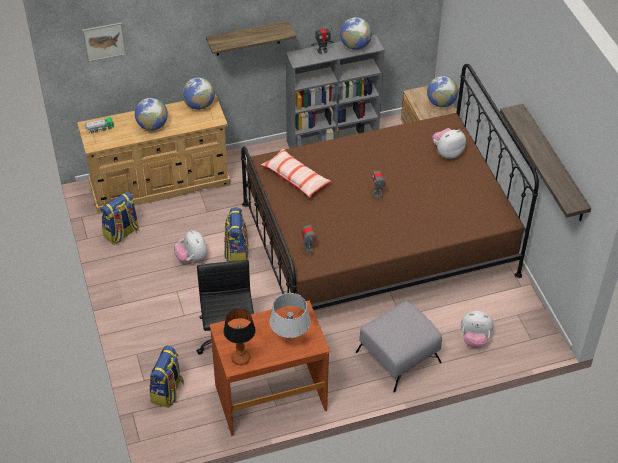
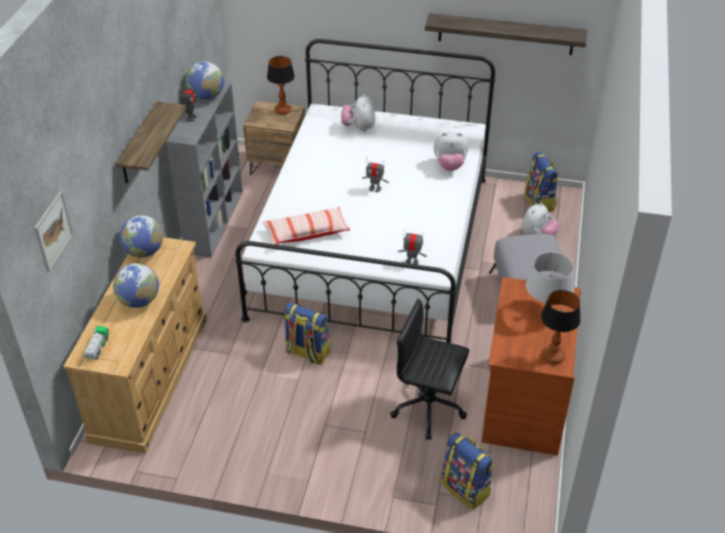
camera: 60 degrees left, 5 degrees down
(121, 233) = (197, 442): backpack -> backpack (540, 202)
(192, 258) = (287, 392): plush toy -> plush toy (450, 166)
(378, 239) = (372, 244): brown bed -> white bed
(441, 103) = (283, 110): globe -> table lamp

